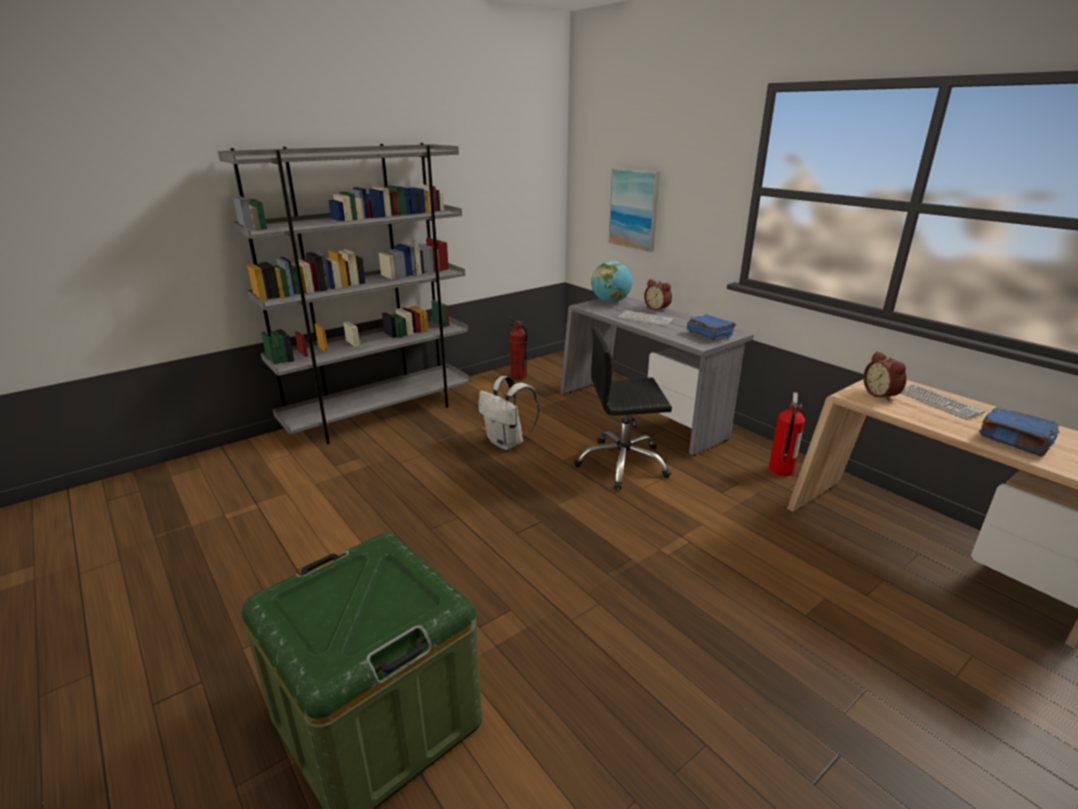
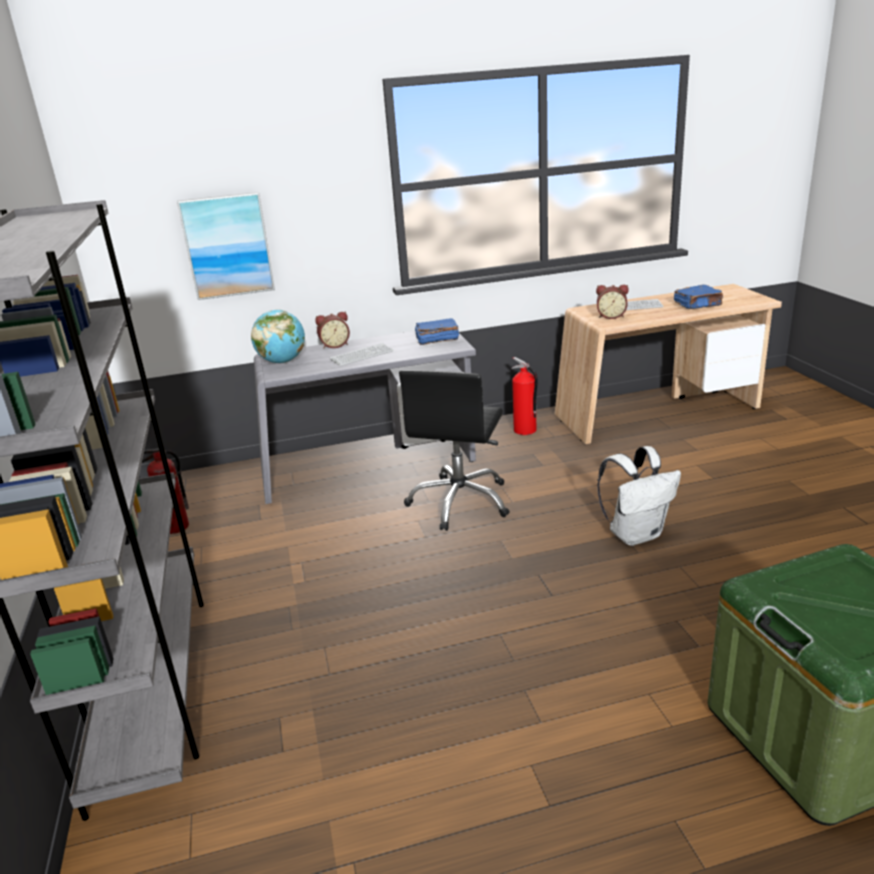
camera: 65 degrees left, 0 degrees up
(507, 443) = (354, 568): white backpack -> white backpack (636, 534)

